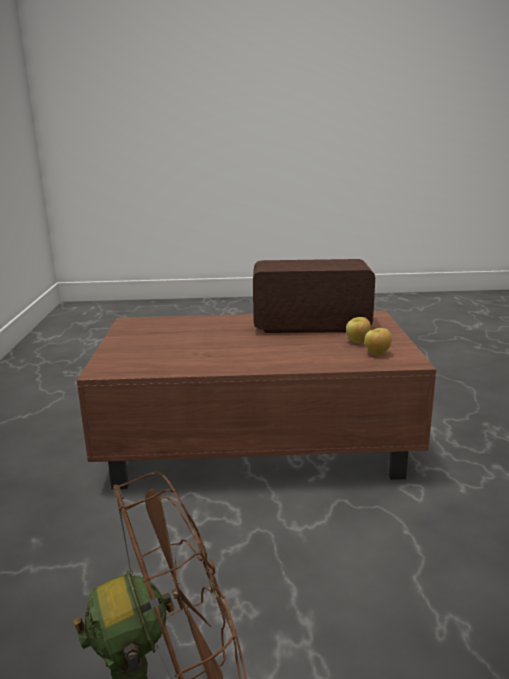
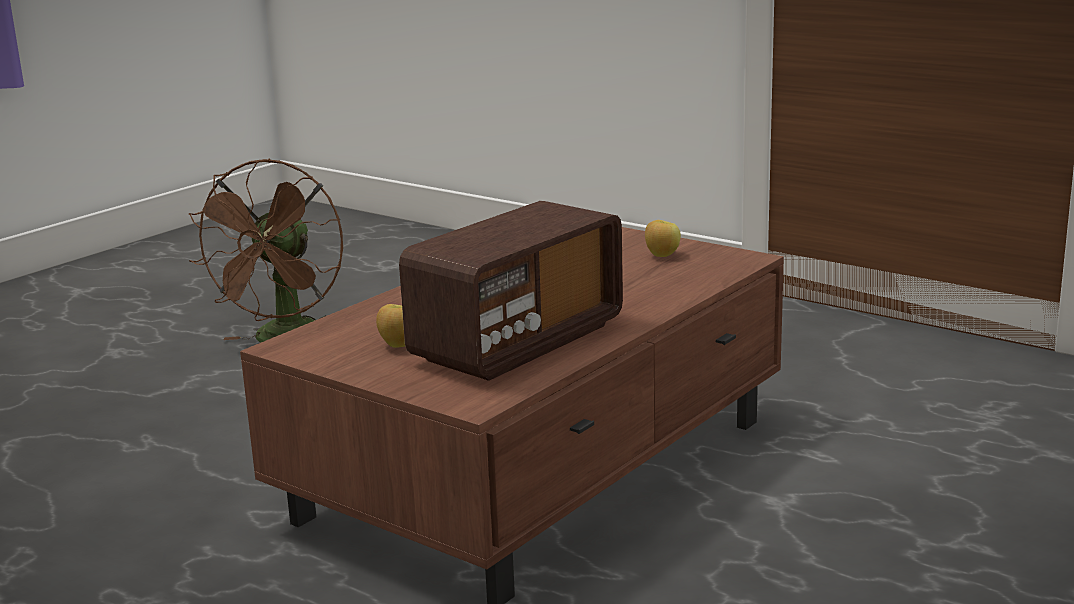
camera: 130 degrees right, 0 degrees up
(377, 354) = (342, 340): apple -> apple (661, 256)

